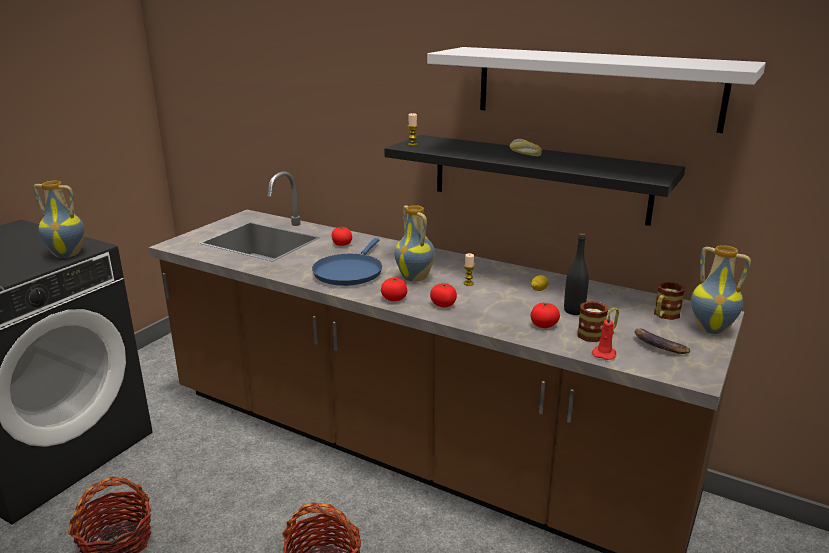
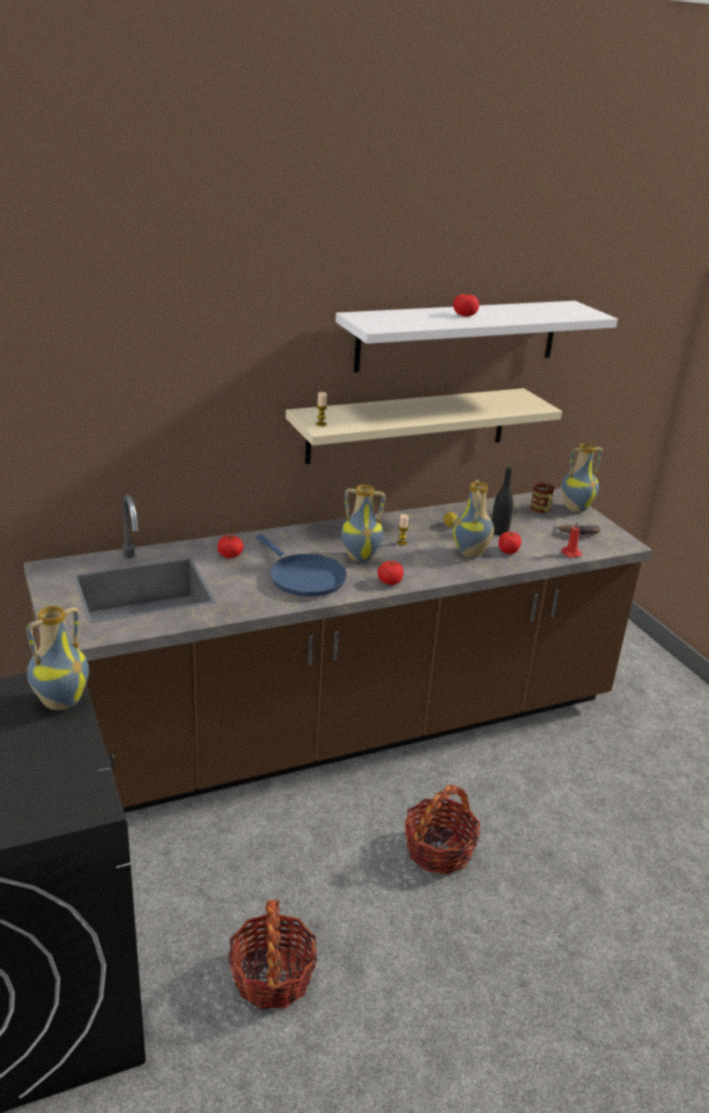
camera: 55 degrees left, 5 degrees up
(443, 305) = (428, 568): tomato -> tomato (464, 315)
(506, 312) = (471, 553): none -> vase
(524, 153) = (416, 406): bread -> none
(538, 178) = (408, 425): black shelf -> beige shelf
(596, 335) = (542, 542): mug -> none

